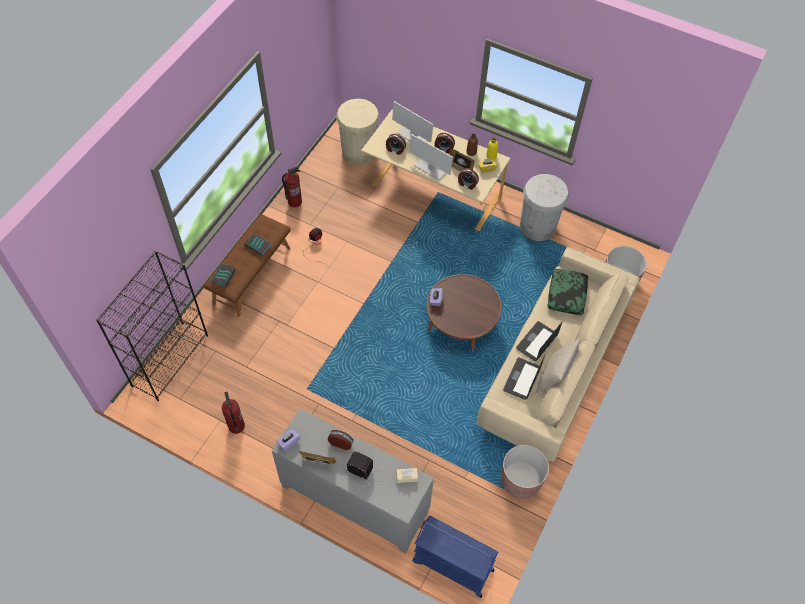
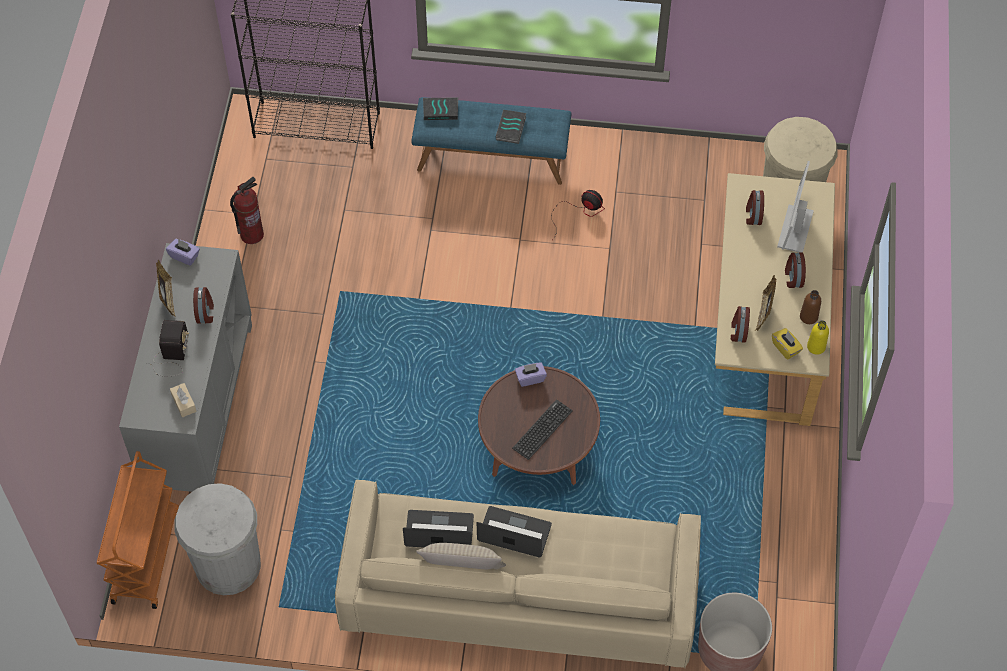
camera: 70 degrees right, 0 degrees up
(251, 275) = (492, 157): brown bench -> blue bench
(295, 202) = (646, 158): fire extinguisher -> none
(430, 168) = (743, 273): monitor -> none
(452, 566) = (145, 555): blue cart -> orange cart
(472, 306) = (542, 429): none -> keyboard
(520, 481) = (304, 604): brown planter -> none
(537, 226) = (778, 497): white trash can -> white trash can (228, 565)
(567, 295) = (623, 552): pillow -> none

